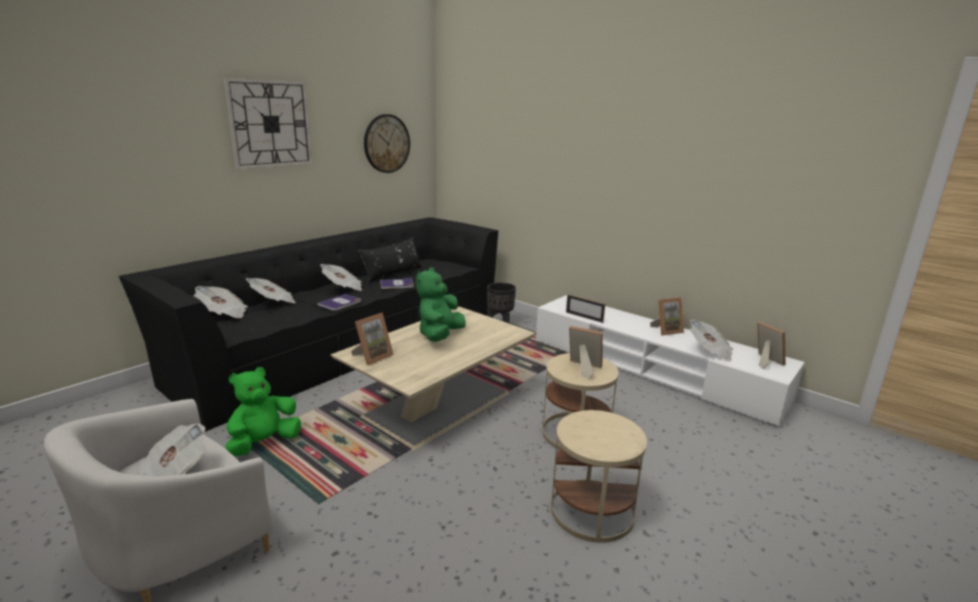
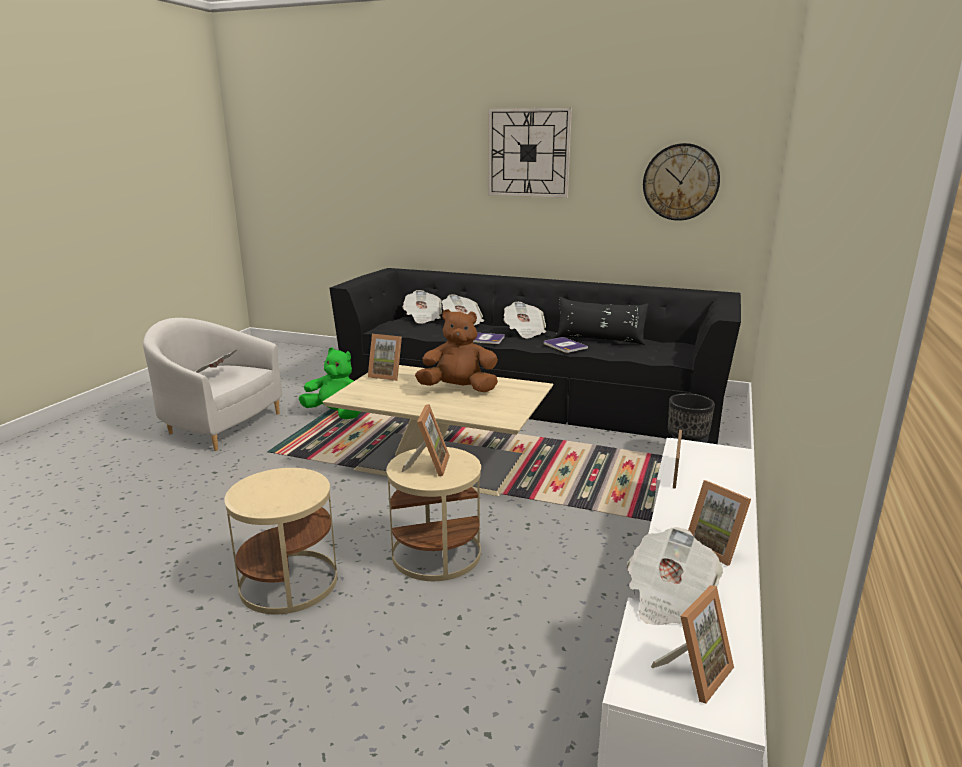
camera: 70 degrees right, 0 degrees up
(440, 335) = (459, 389): green plush toy -> brown plush toy

